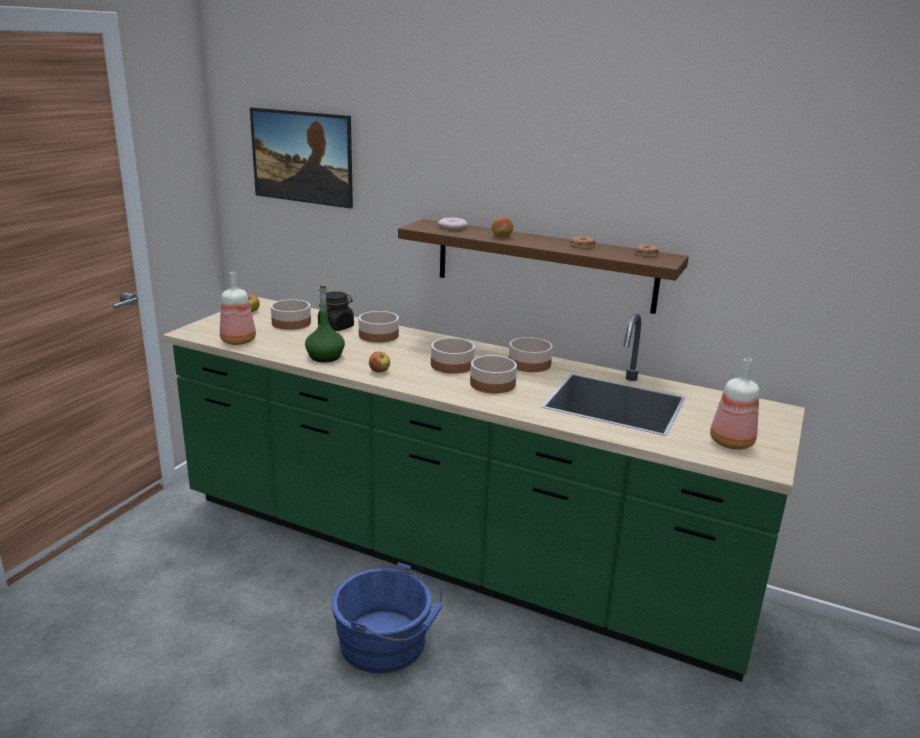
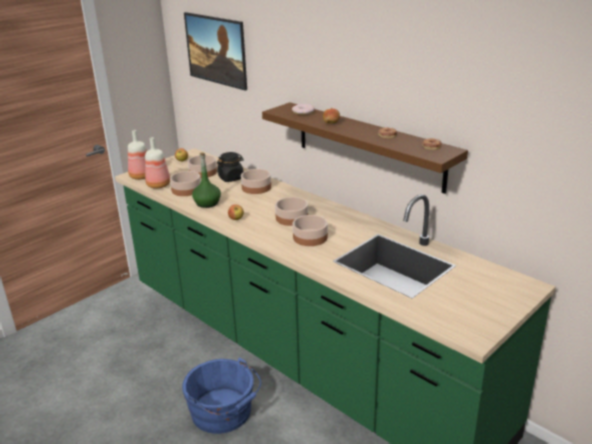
camera: 20 degrees right, 5 degrees up
(529, 363) = (351, 222): bowl -> bowl (186, 189)
(730, 442) = (460, 310): bottle -> bottle (141, 176)

